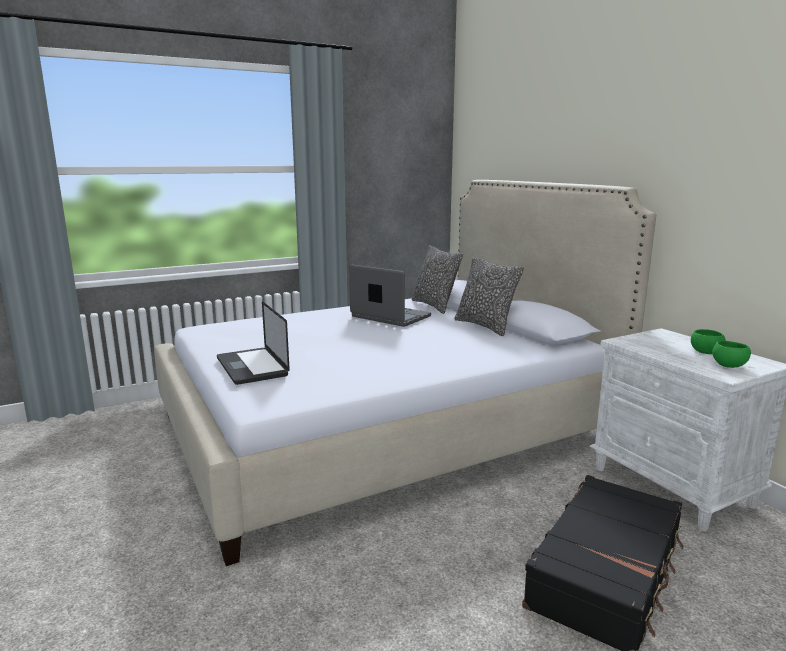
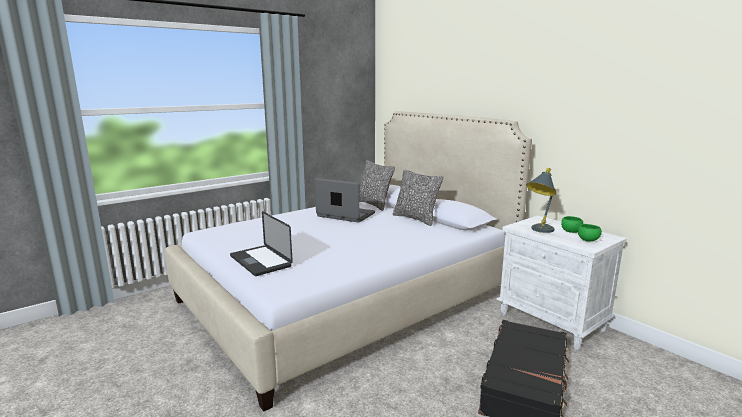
camera: 10 degrees left, 0 degrees up
(654, 349) = (538, 231): none -> grey table lamp

